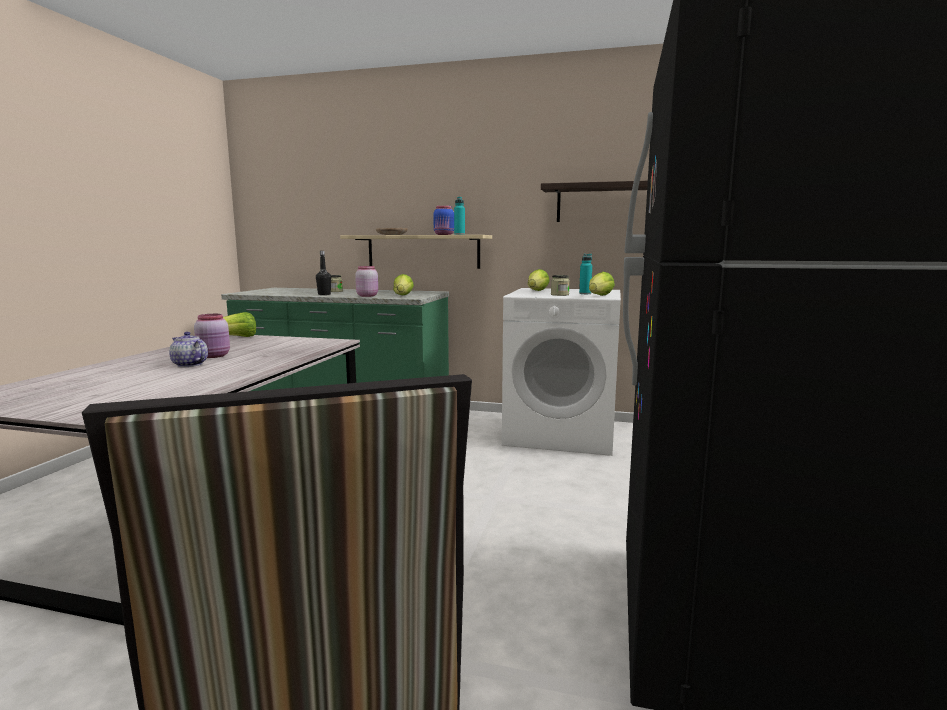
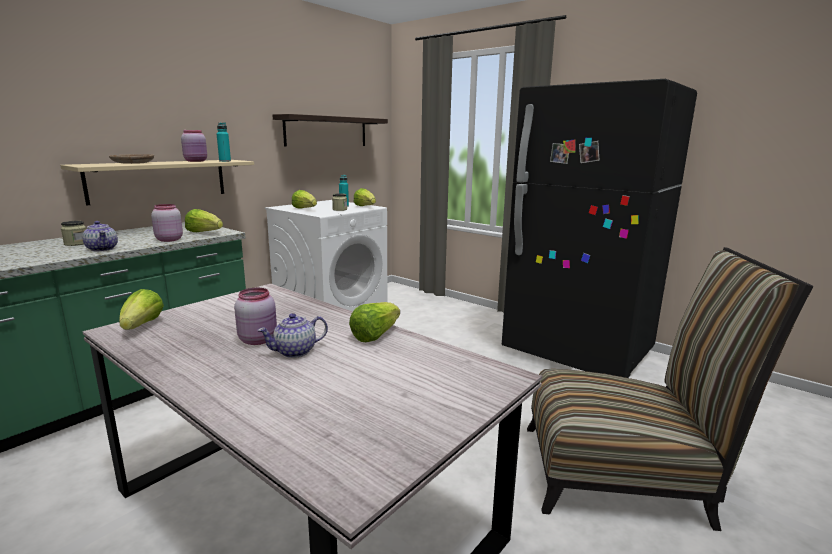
camera: 65 degrees left, 5 degrees up
(230, 374) = (375, 335): none -> lettuce
(324, 294) = (102, 249): black bottle -> teapot
(444, 234) = (196, 161): blue jar -> pink jar

